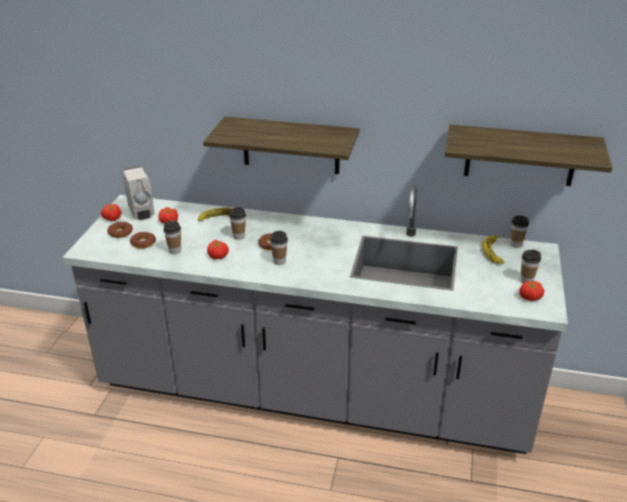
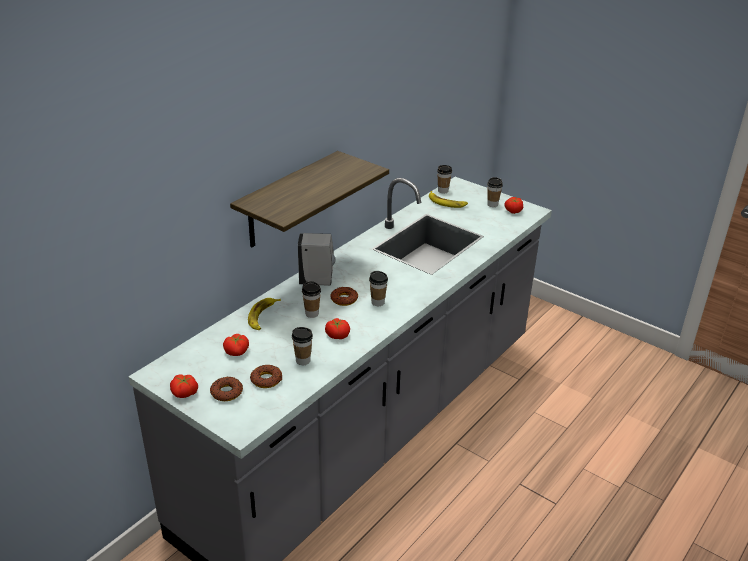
camera: 65 degrees left, 0 degrees up
(141, 213) = (196, 368): white soap dispenser -> white soap dispenser (318, 281)
(520, 155) = (430, 116): shelf -> none

